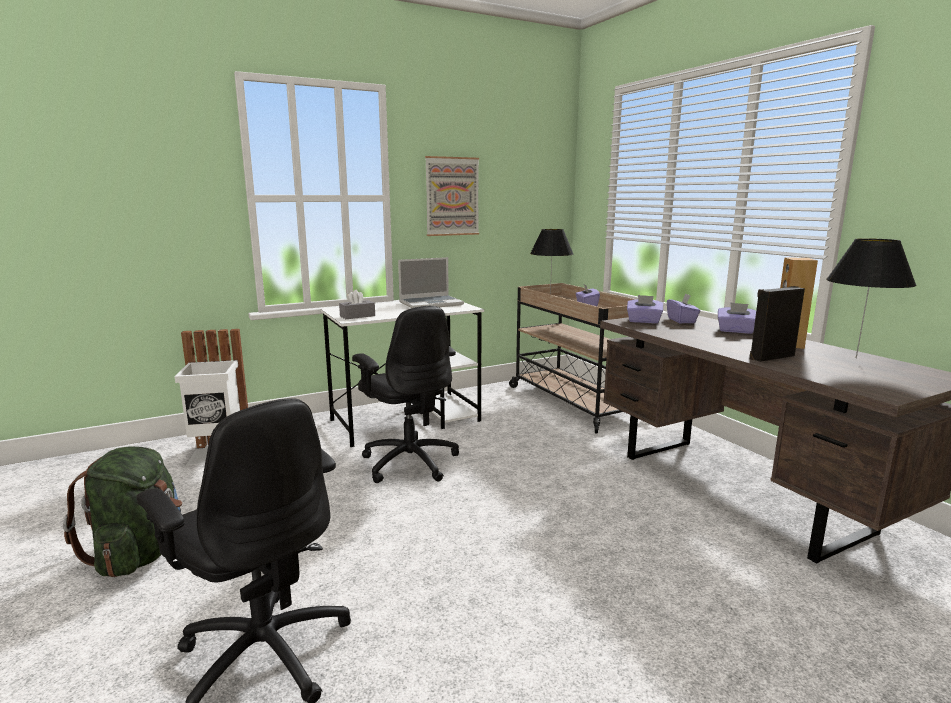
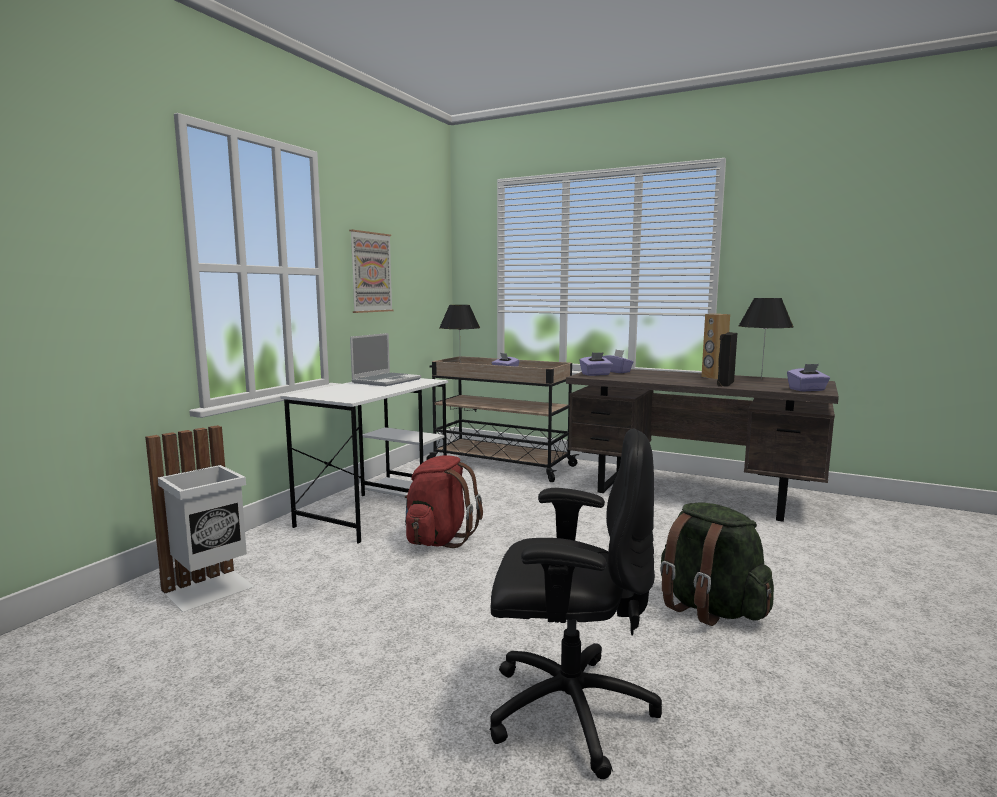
camera: 35 degrees left, 5 degrees down
(139, 553) = (289, 702): green backpack -> green backpack (709, 608)
(357, 316) = (348, 396): grey tissue box -> none
(410, 462) = (439, 539): black office chair -> red backpack
(736, 331) = (665, 373): purple tissue box -> purple tissue box (807, 390)

